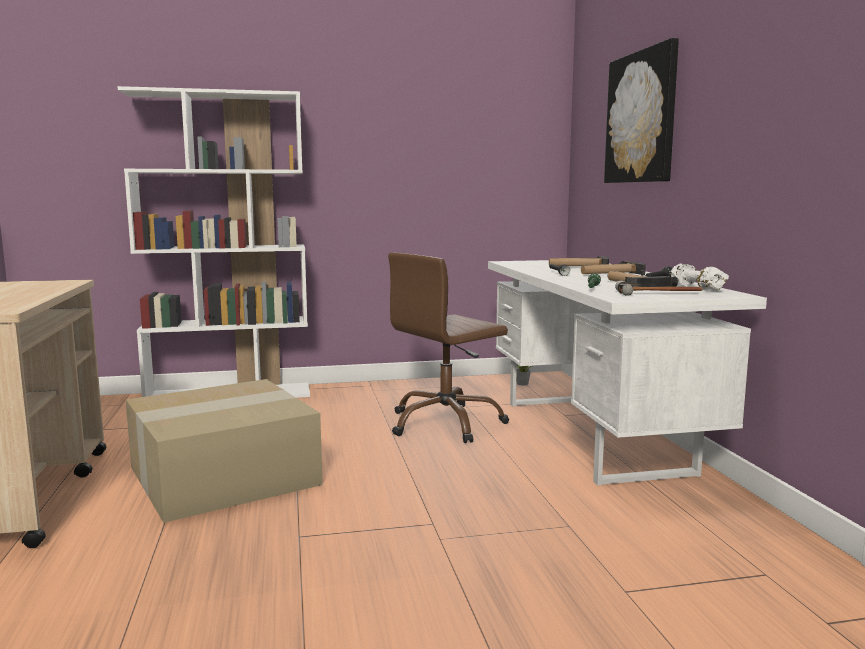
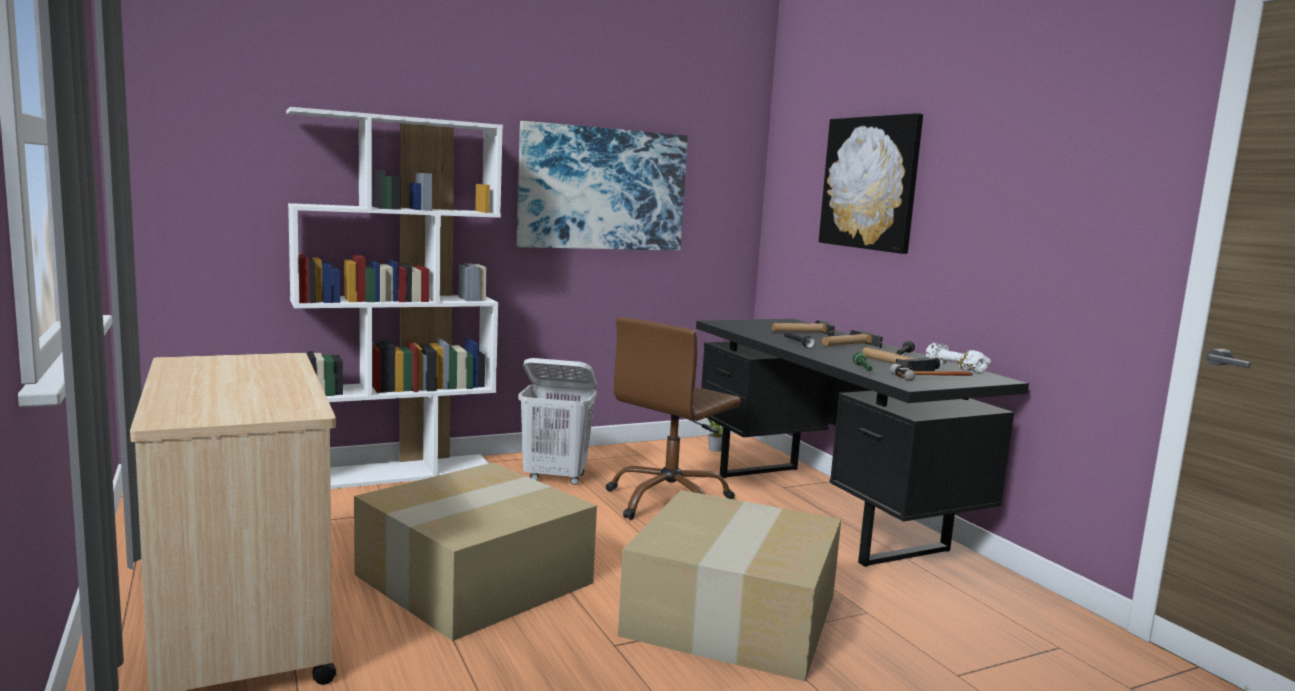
camera: 15 degrees left, 0 degrees up
(359, 402) = (556, 477): none -> white laundry basket
(408, 148) = (602, 189): none -> picture
(431, 520) = (734, 616): none -> cardboard box
(593, 435) = (825, 510): white desk -> black desk

